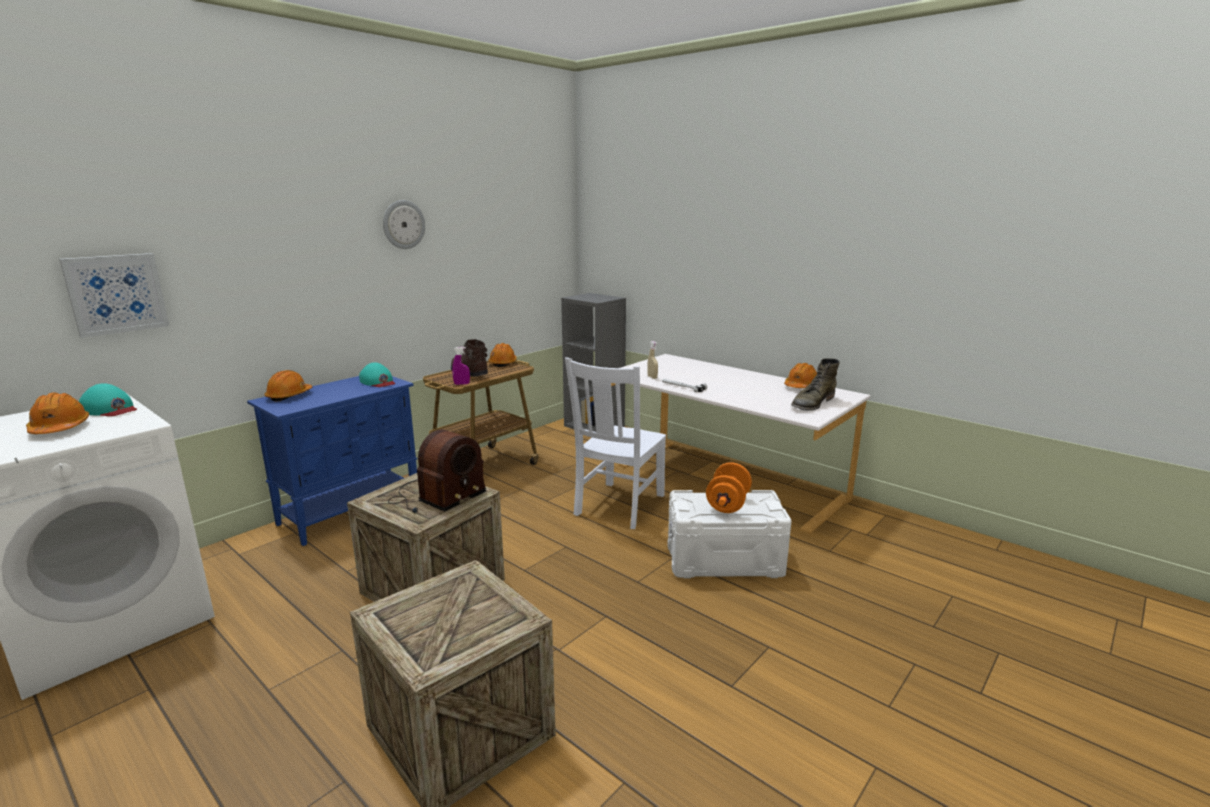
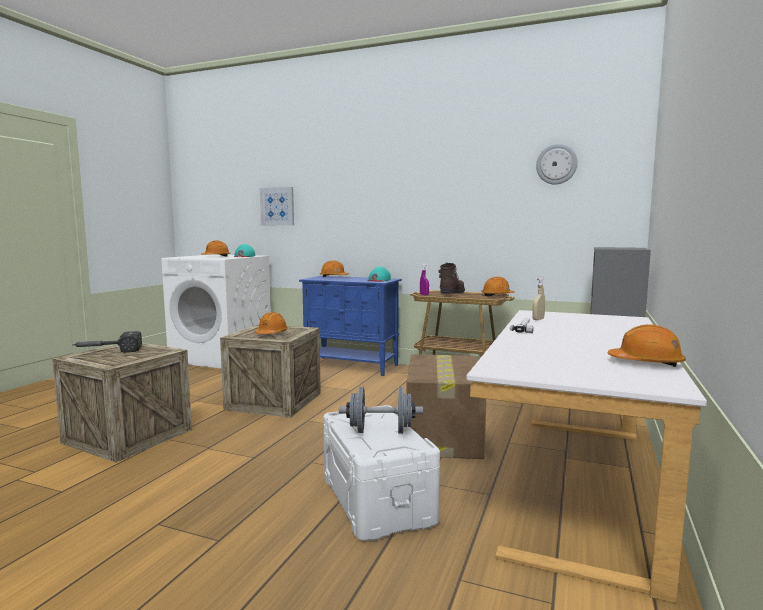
camera: 70 degrees right, 10 degrees down
(403, 224) = (437, 172): wall clock -> wall clock (556, 164)
(412, 633) = (107, 351): none -> hammer
(436, 497) = (271, 333): radio -> orange hard hat
(618, 506) = (443, 435): white chair -> cardboard box
(727, 504) = (380, 431): orange dumbbell -> grey dumbbell
(812, 403) = (567, 369): green boot -> none

